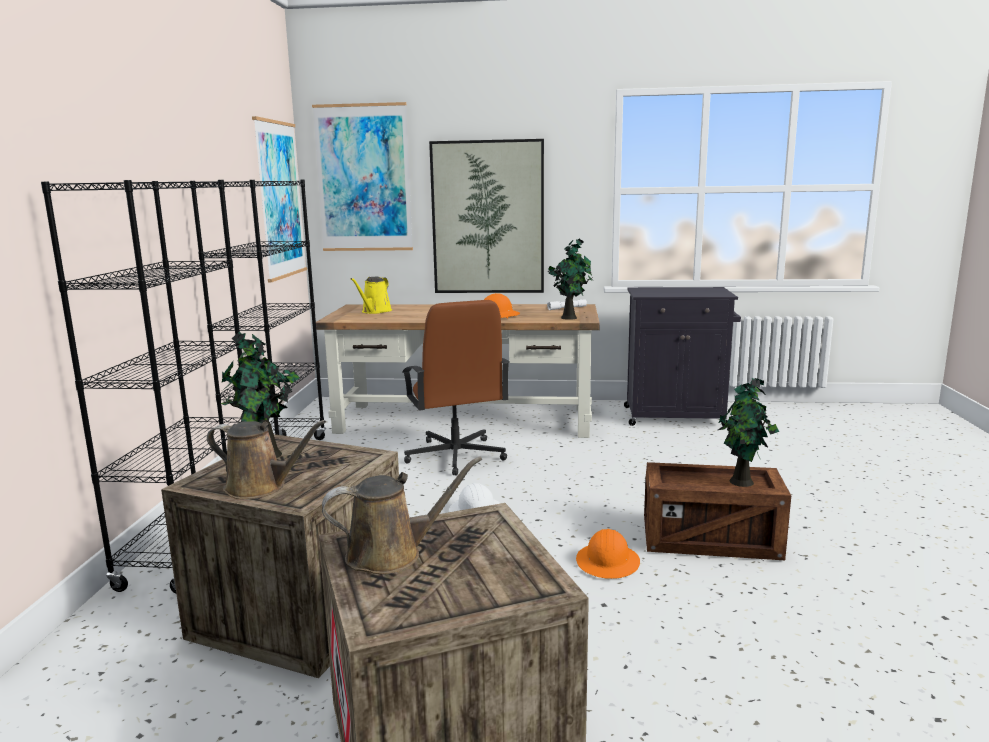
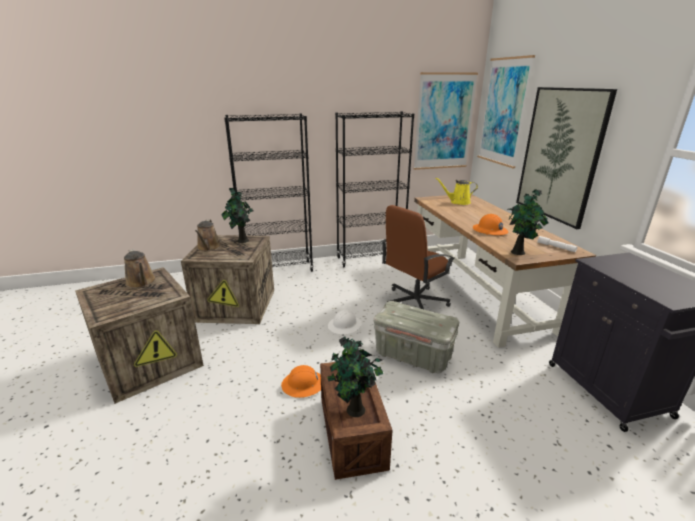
camera: 70 degrees right, 10 degrees up
(579, 480) = (413, 355): none -> grey storage box

